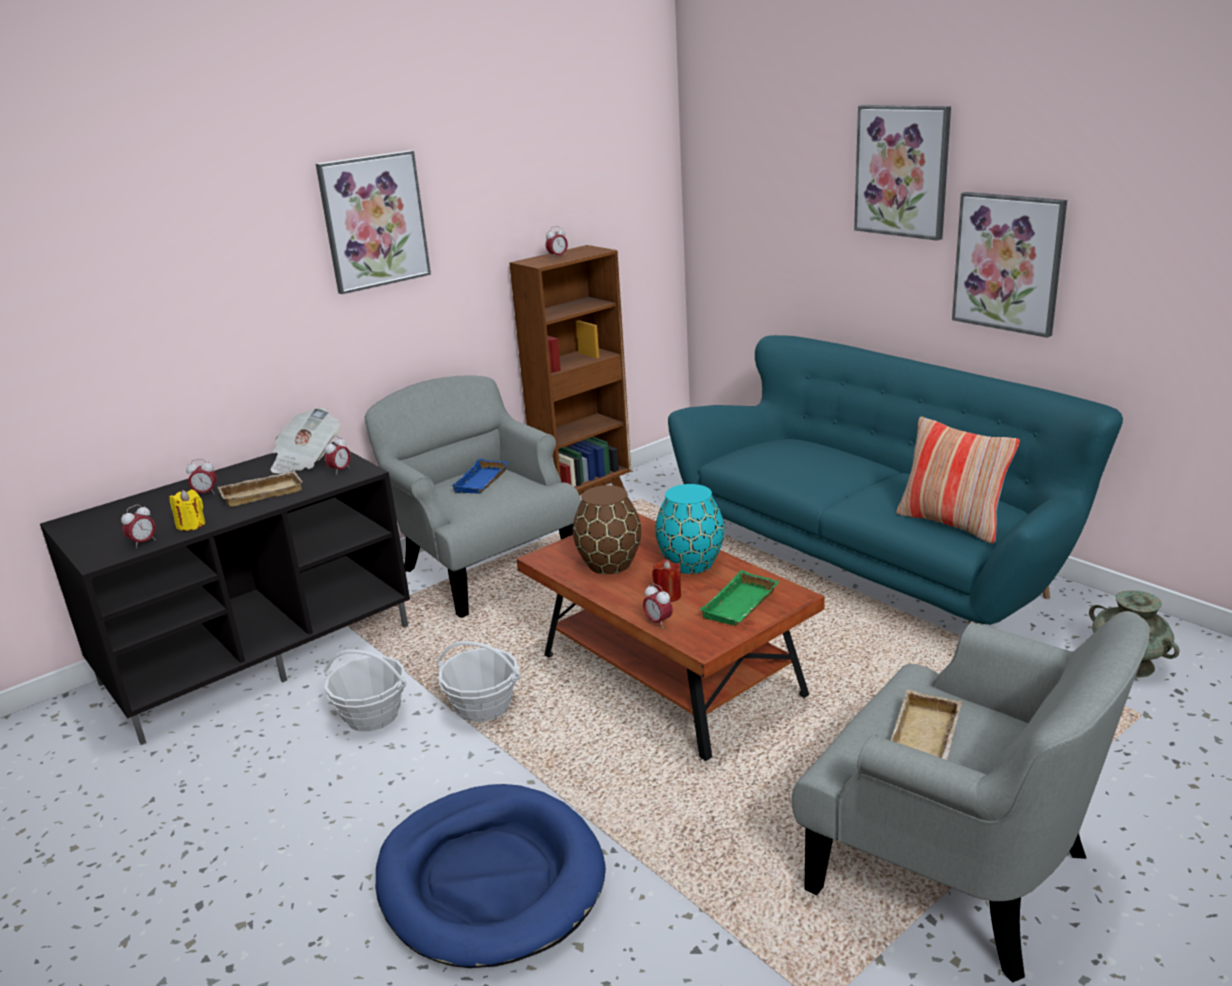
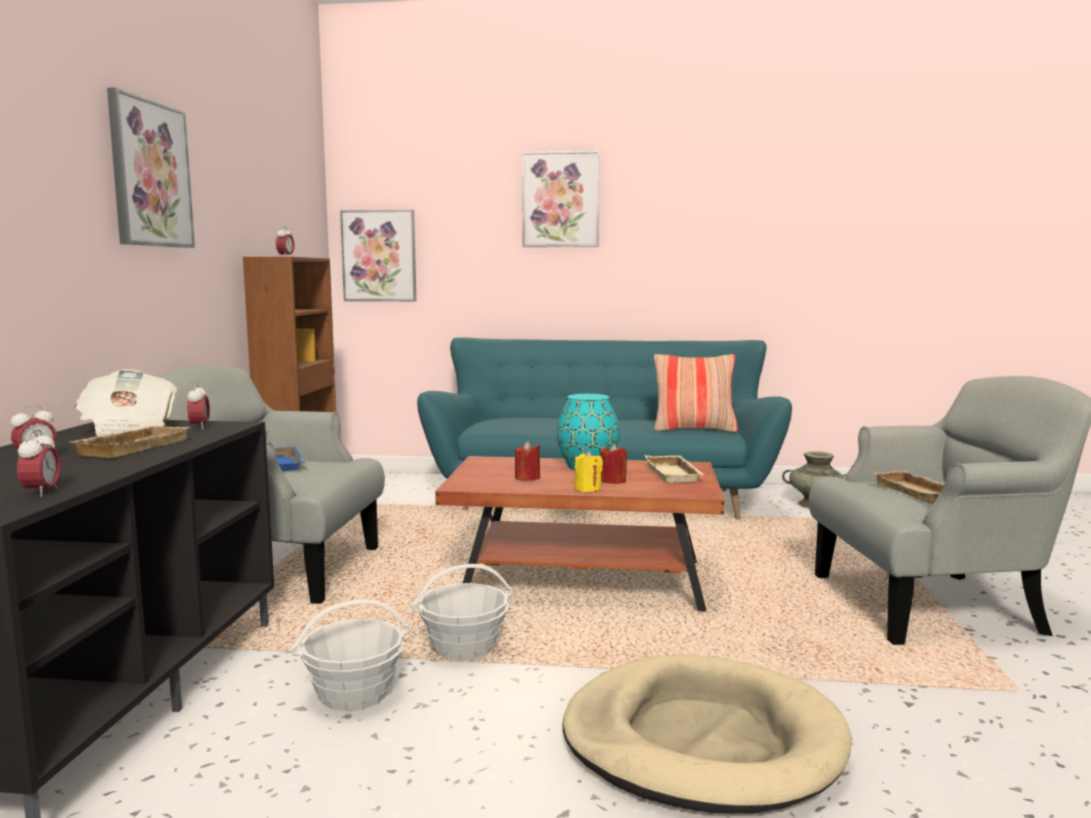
camera: 45 degrees left, 15 degrees down
(191, 525) = (87, 474): yellow candle -> yellow candle (587, 489)
(490, 879) = (702, 741): blue dog bed -> beige dog bed
(610, 564) = (527, 478): brown vase -> red candle
(658, 622) = (641, 492): alarm clock -> none
(741, 606) = (675, 475): green tray -> beige tray
(1008, 262) = (653, 257): picture -> picture (379, 256)

